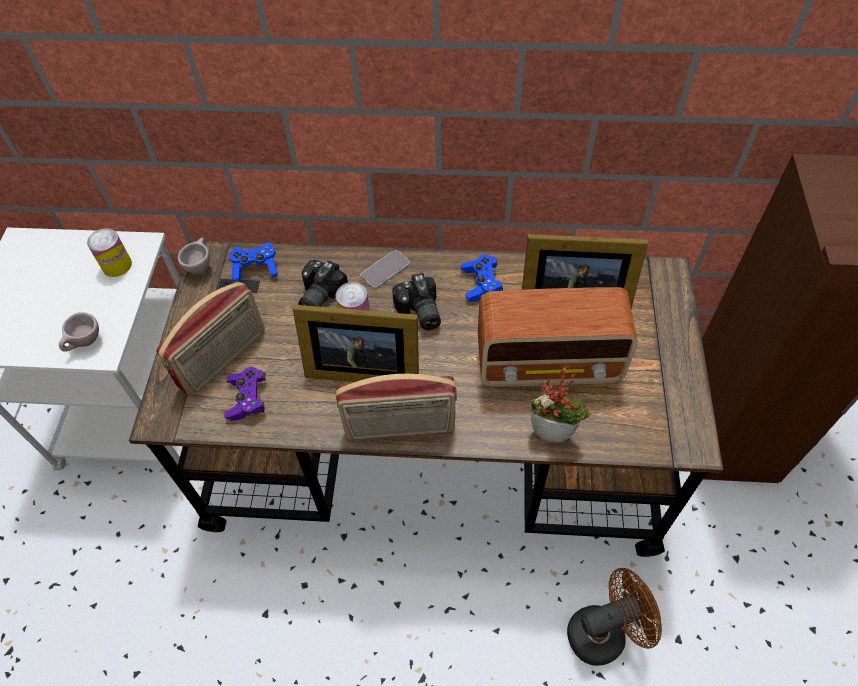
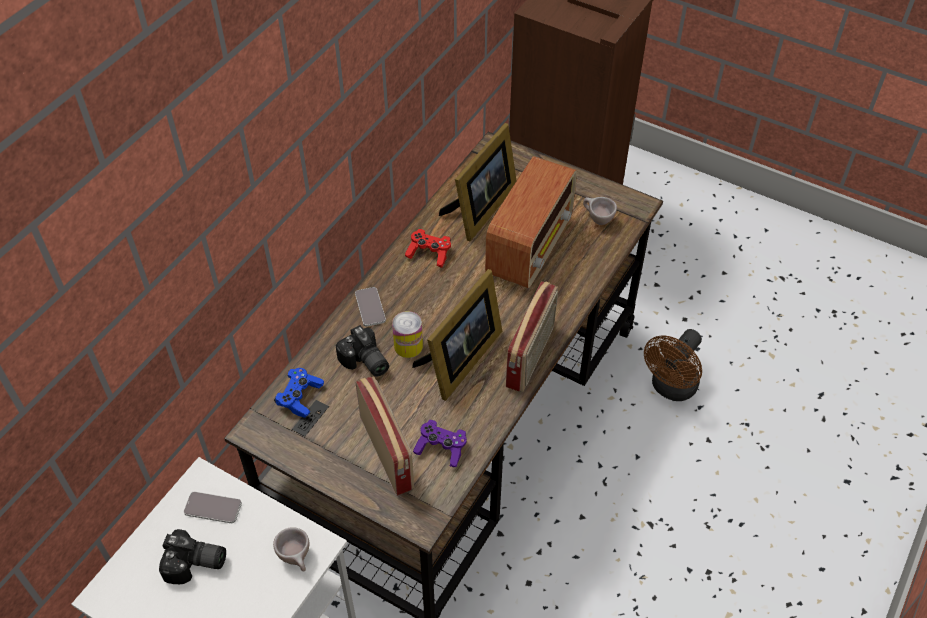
camera: 65 degrees left, 5 degrees down
(117, 265) = (213, 508): can -> phone
(200, 266) = (264, 439): beige cup -> beige cup (596, 219)
(419, 313) = (430, 303): camera -> camera (195, 565)
(481, 284) = (429, 253): blue game controller -> red game controller
(554, 431) = (586, 269): potted plant -> none
(604, 632) = (671, 388): brown fan -> brown fan turned 150 degrees counterclockwise

